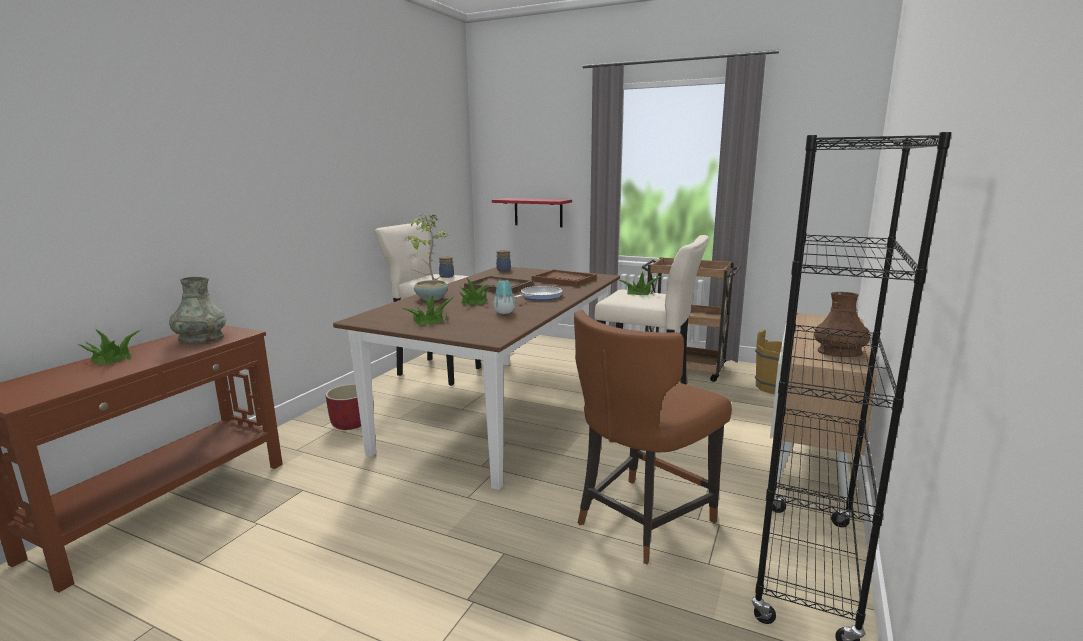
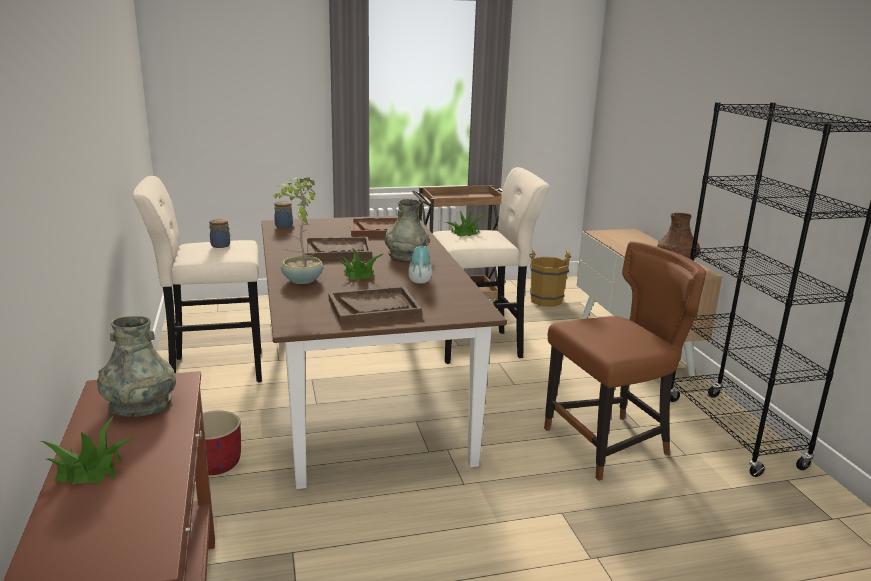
camera: 40 degrees left, 5 degrees up
(430, 320) = (374, 307): potted plant -> brown tray
(538, 212) = (254, 143): red shelf -> none
(539, 296) = (406, 255): frying pan -> grey vase
(640, 521) = (610, 444): brown chair -> brown chair turned 120 degrees counterclockwise

